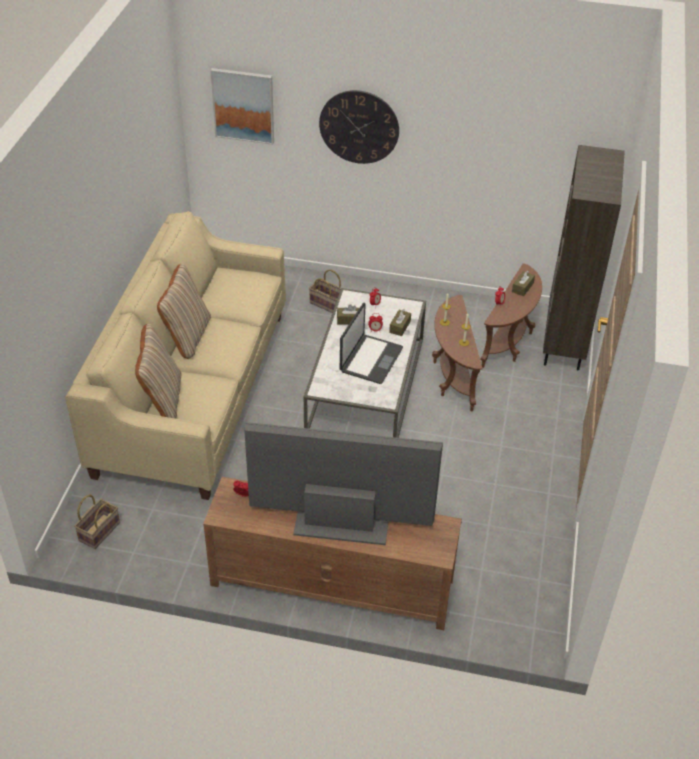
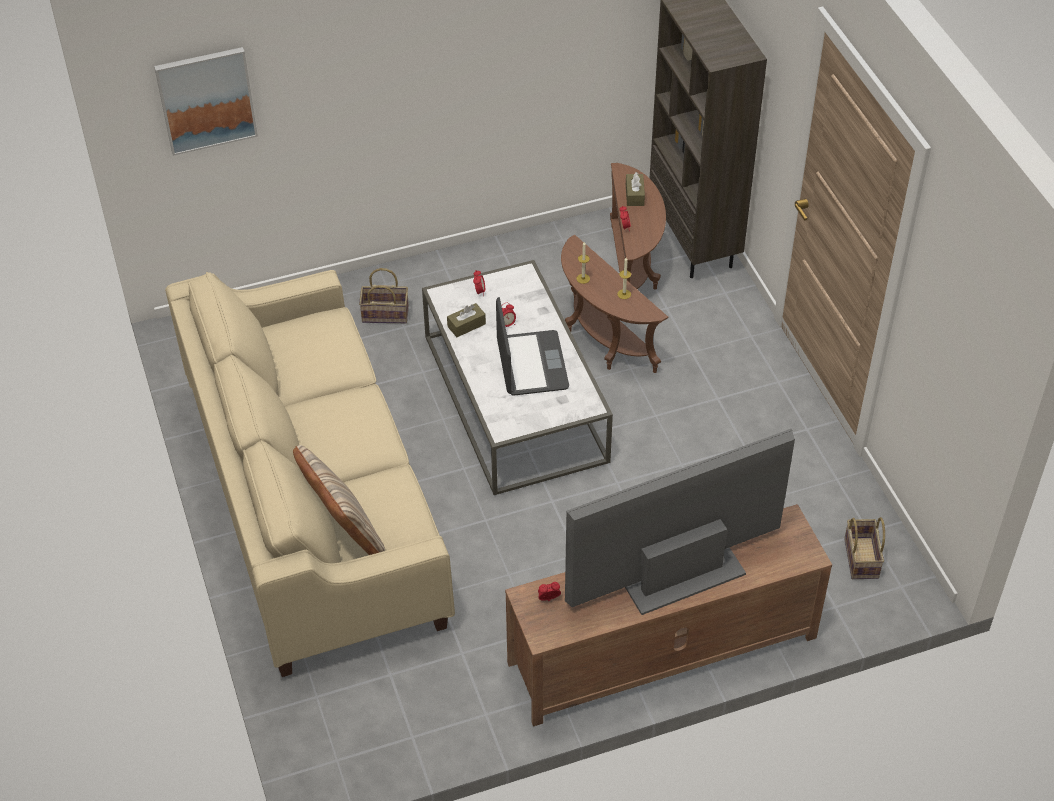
camera: 30 degrees left, 5 degrees up
(99, 530) = (348, 733): basket -> basket (860, 557)
(187, 336) = (304, 438): beige pillow -> none
(359, 127) = (371, 71): wall clock -> none
(400, 327) = (531, 307): brown tissue box -> none

